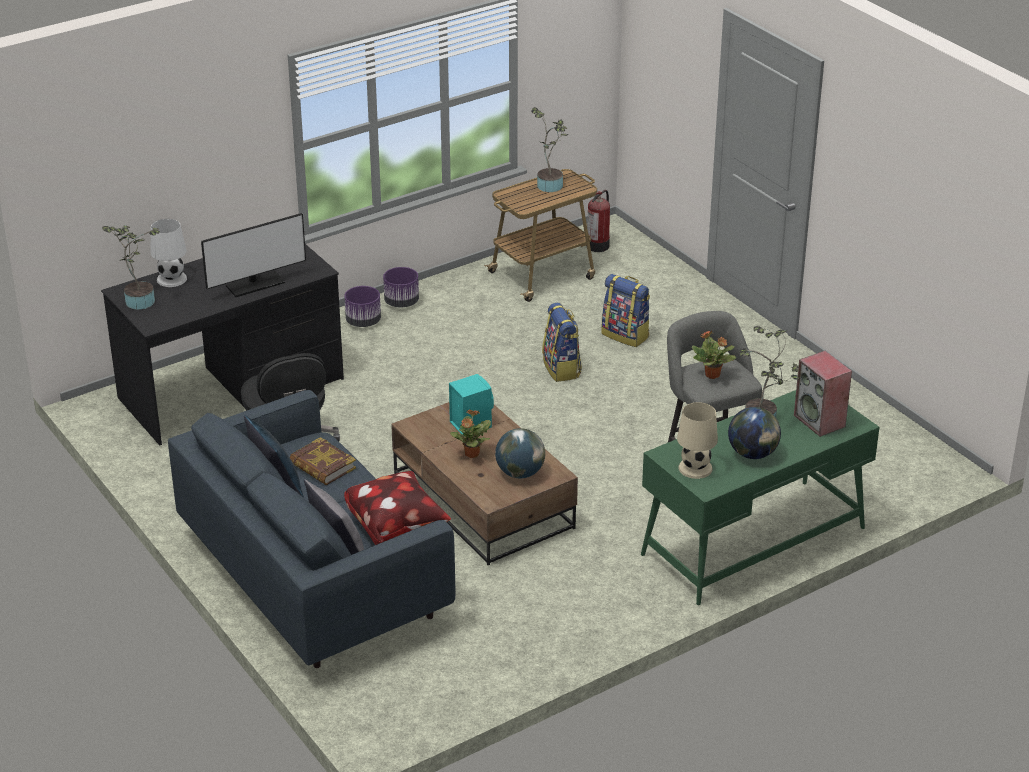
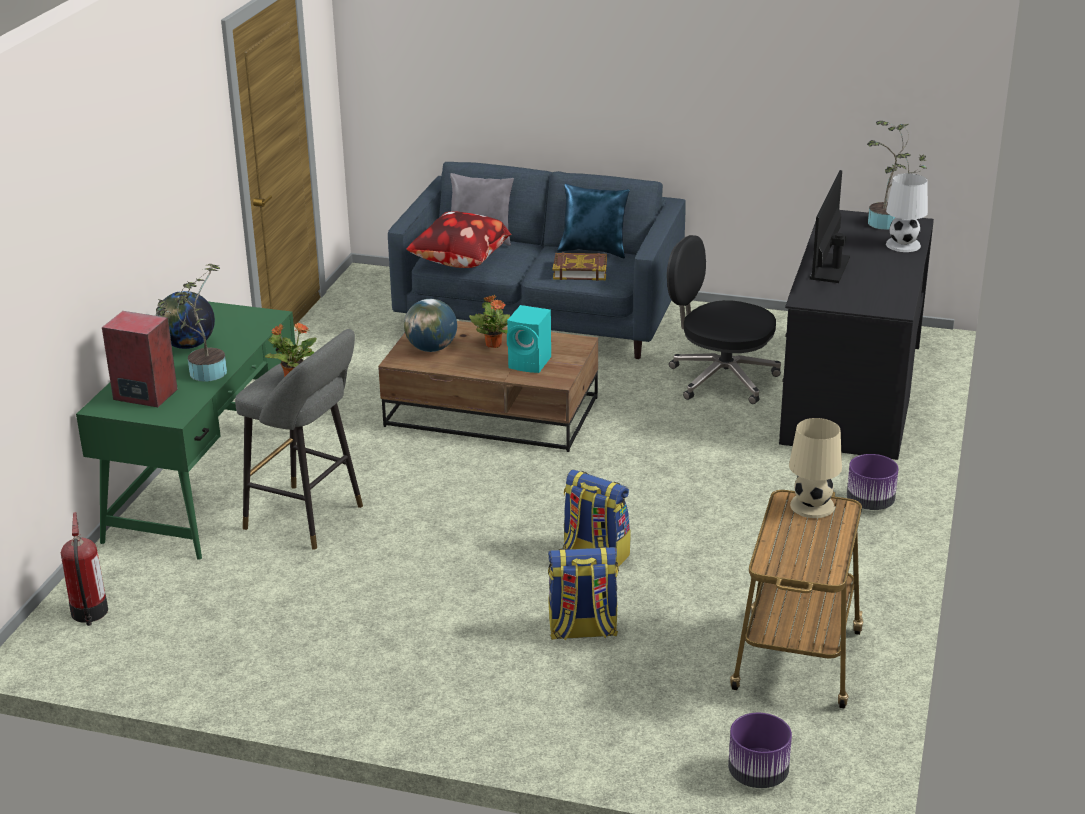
camera: 140 degrees right, 5 degrees down
(402, 302) = (876, 542): purple planter -> purple planter (757, 774)
(551, 184) = (818, 551): potted plant -> none
(598, 245) = (805, 752): fire extinguisher -> fire extinguisher (89, 613)
(695, 468) = (230, 317): beige table lamp -> beige table lamp (811, 506)

